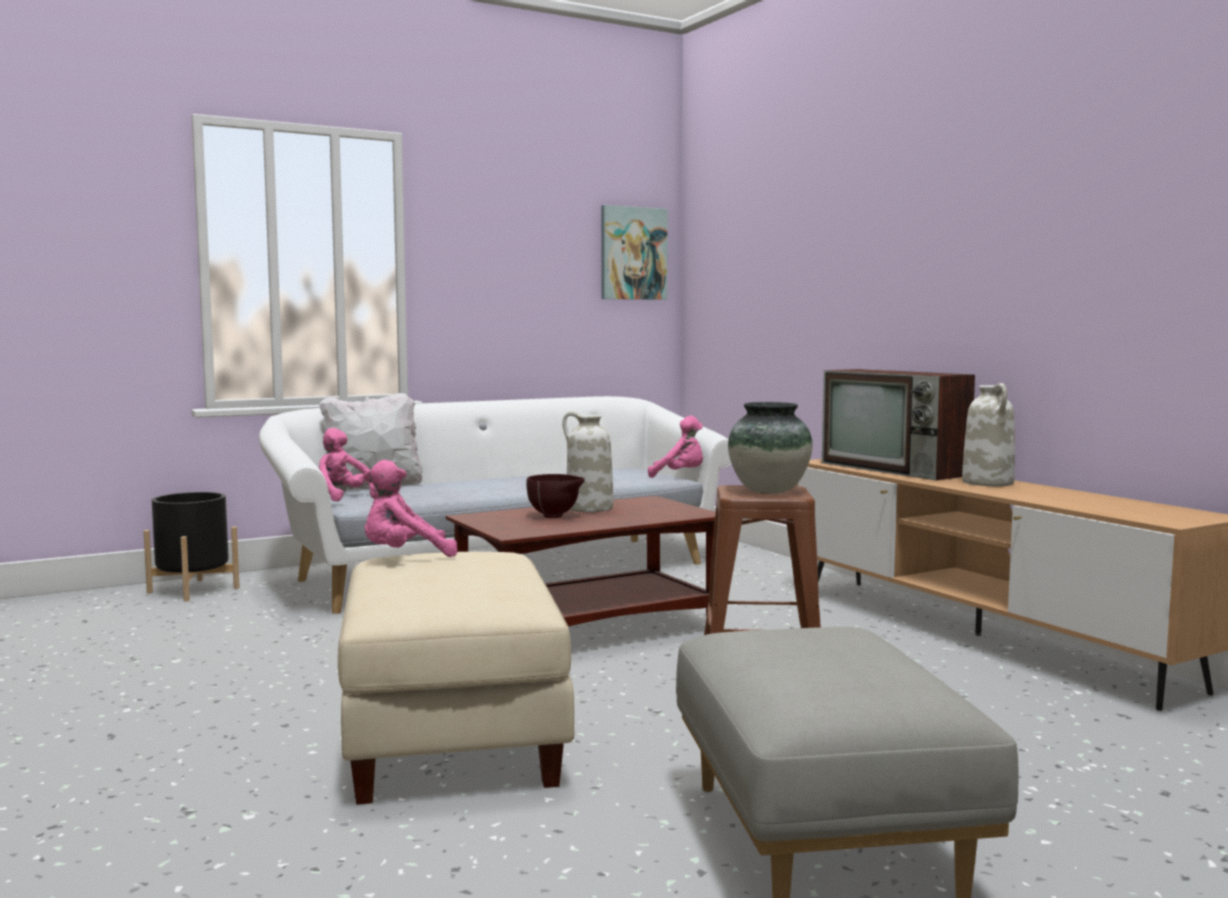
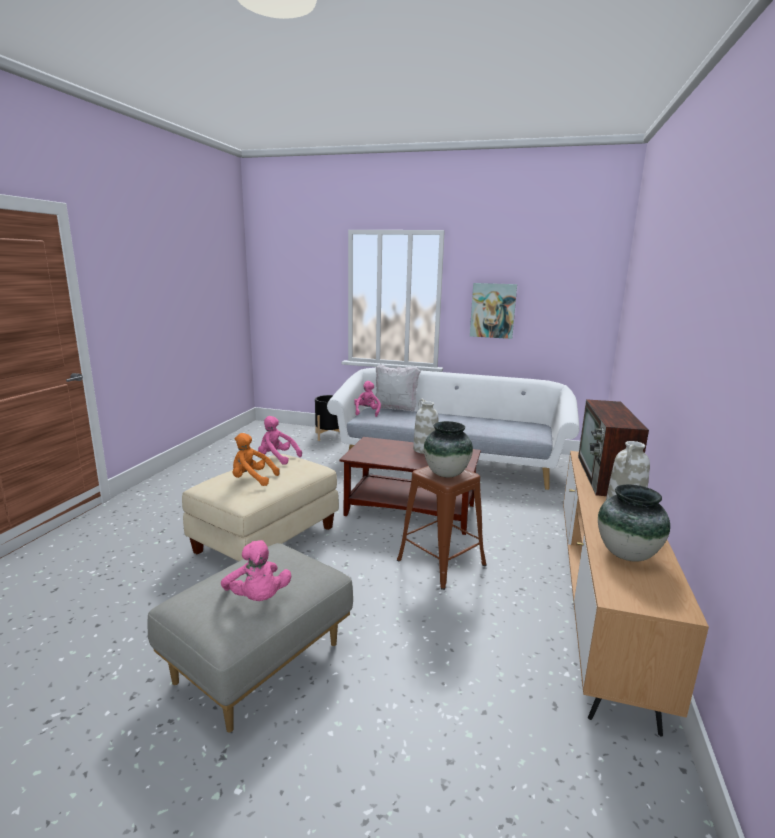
camera: 45 degrees right, 10 degrees up
(458, 582) = (252, 479): none -> orange plush toy
(555, 516) = (397, 451): brown bowl -> none
(633, 253) = (584, 293): picture -> picture (493, 310)
(679, 475) = (546, 436): pink plush toy -> pink plush toy (258, 598)
(1088, 502) = (626, 554): none -> vase

